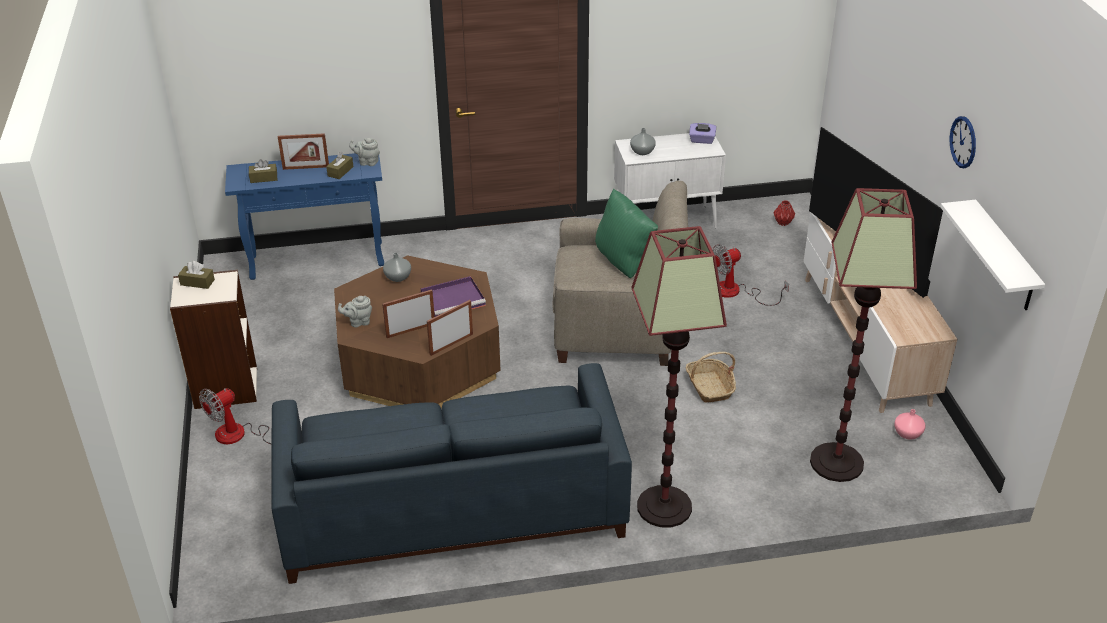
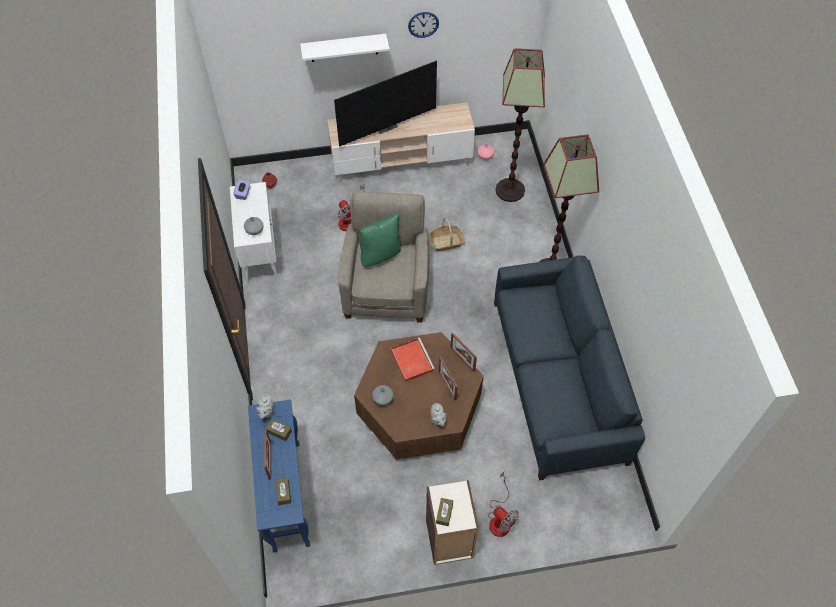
camera: 90 degrees left, 20 degrees up
(454, 299) = (411, 360): purple tray -> red tray
(1004, 257) = (490, 44): white shelf -> white shelf (344, 48)

